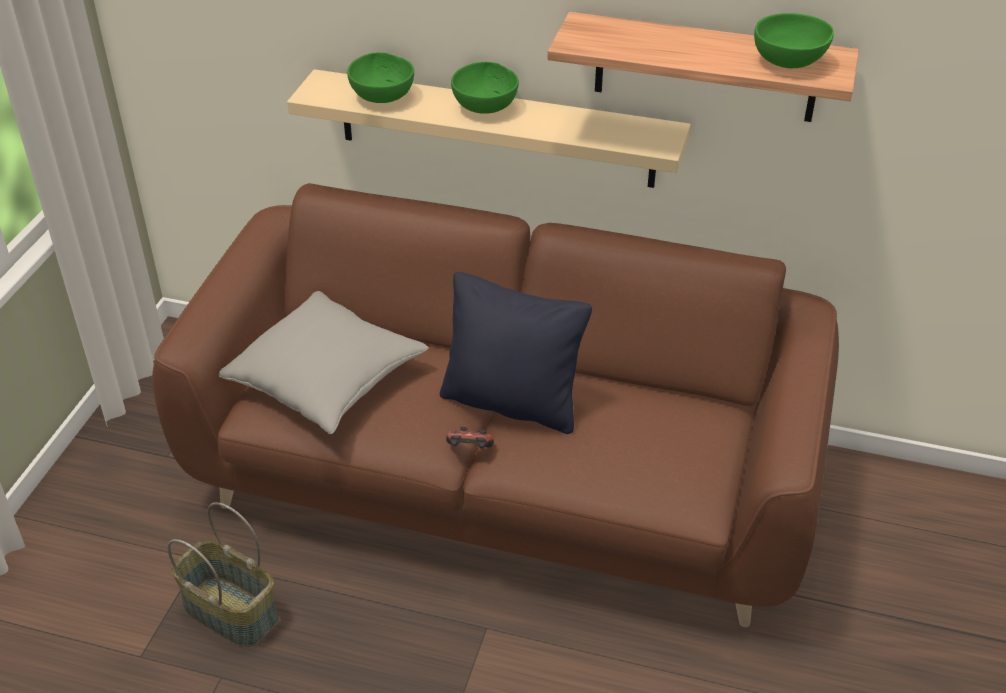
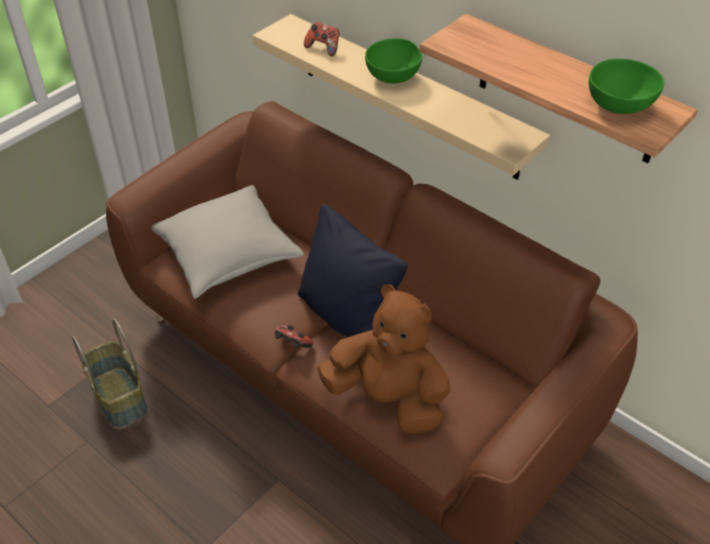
camera: 25 degrees right, 5 degrees up
(383, 96) = (323, 48): green bowl -> game controller
(611, 468) = (387, 398): none -> brown plush toy

